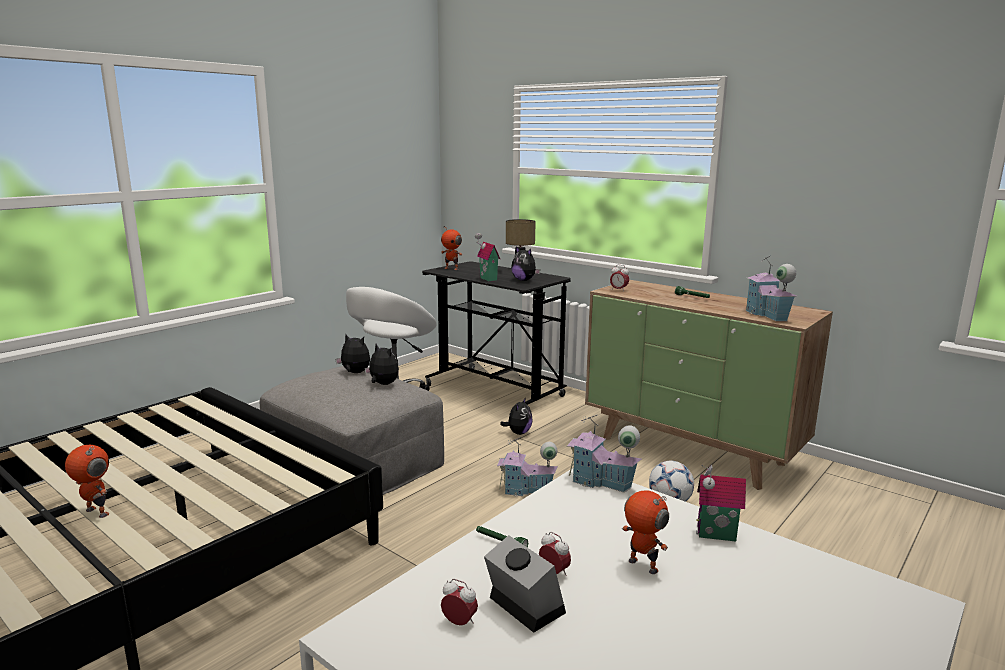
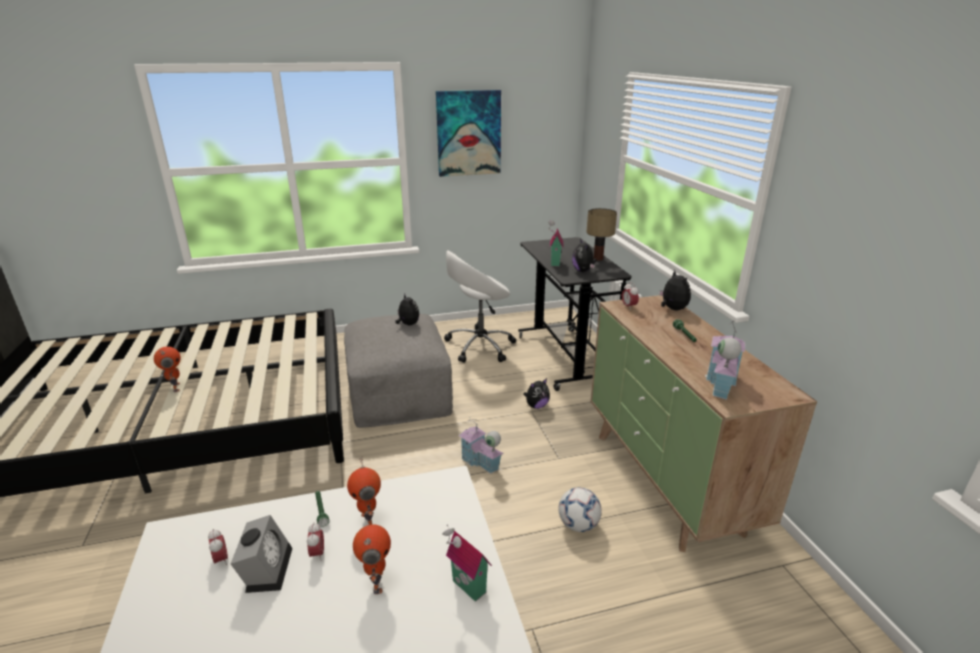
camera: 35 degrees right, 10 degrees up
(337, 154) = (468, 133): none -> picture
(382, 384) = (411, 341): plush toy -> plush toy (672, 309)
(452, 268) = (547, 244): toy robot -> toy robot (369, 520)
(601, 482) = (455, 491): toy house -> none

